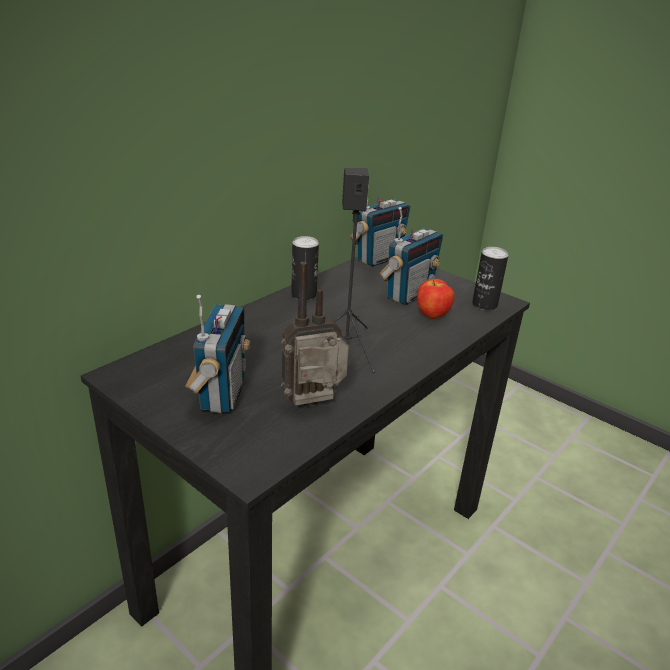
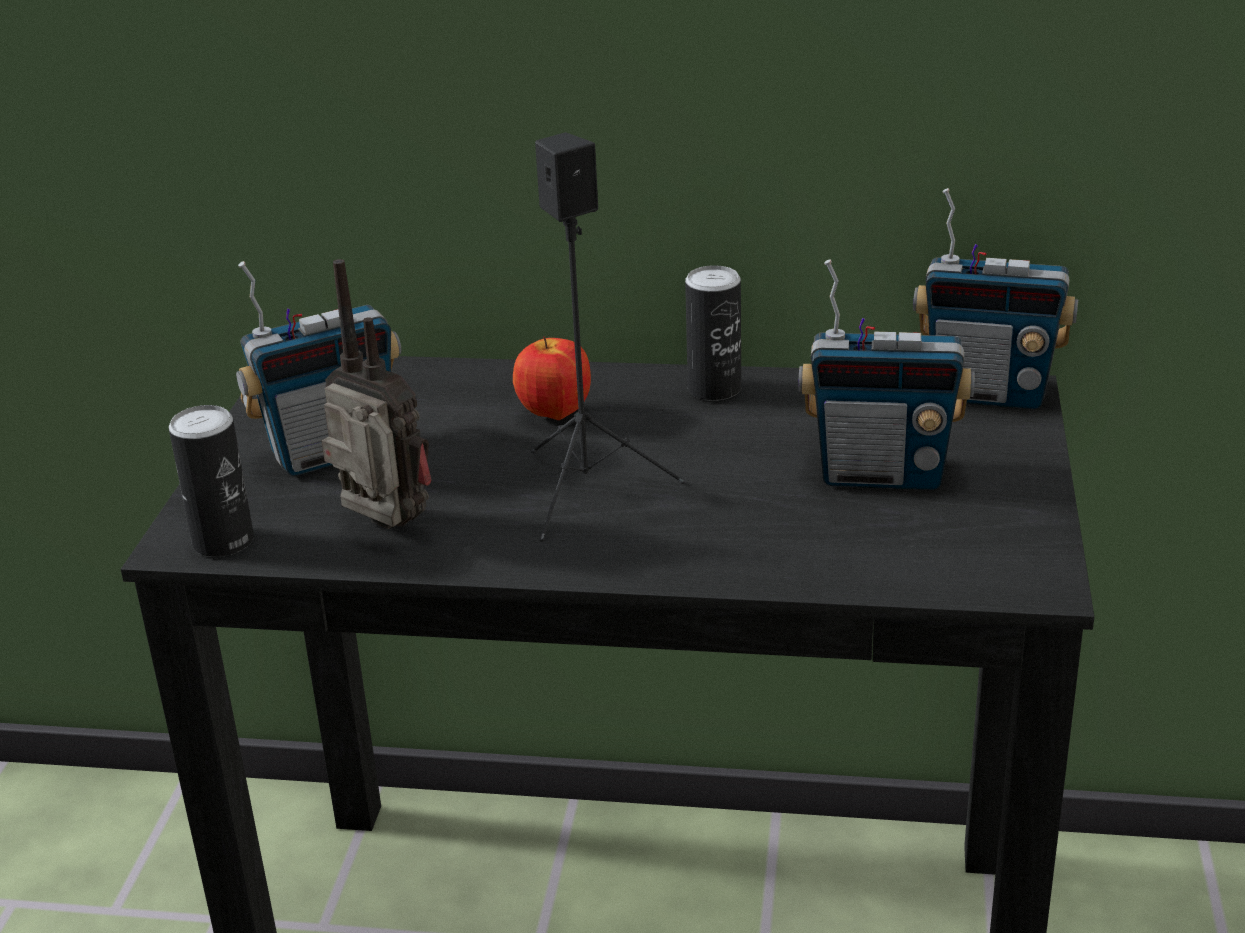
camera: 60 degrees right, 0 degrees up
(432, 316) = (829, 526): apple -> apple (554, 414)
(484, 305) = (979, 565): can -> can (223, 541)

